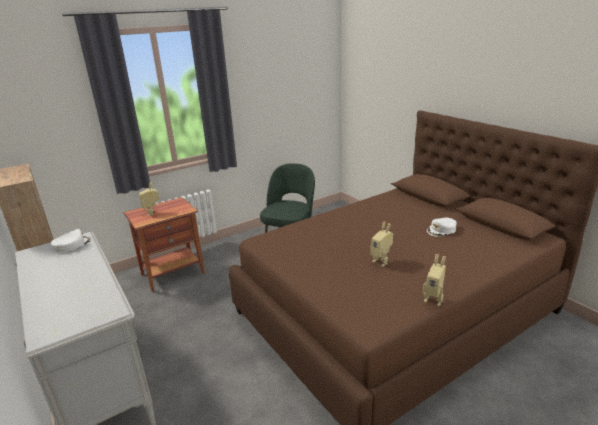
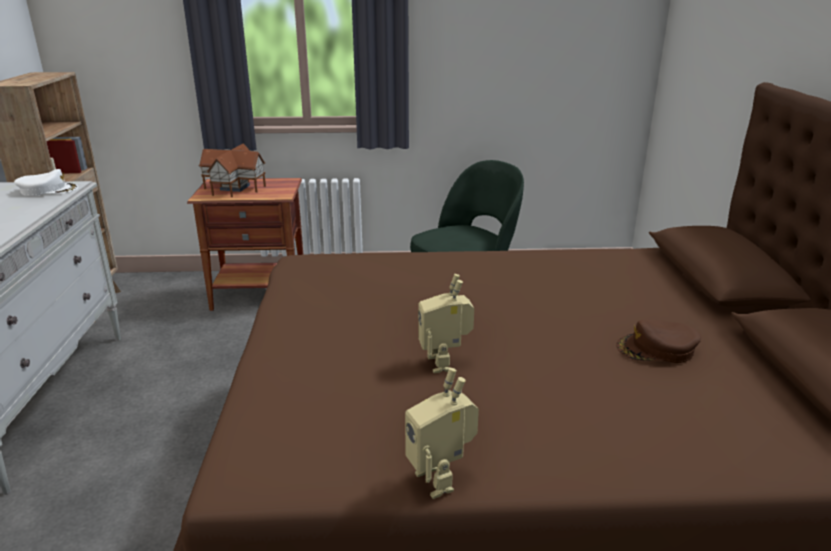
camera: 30 degrees right, 0 degrees up
(152, 213) = (235, 188): toy robot -> toy house
(441, 230) = (657, 349): white cap -> brown cap

